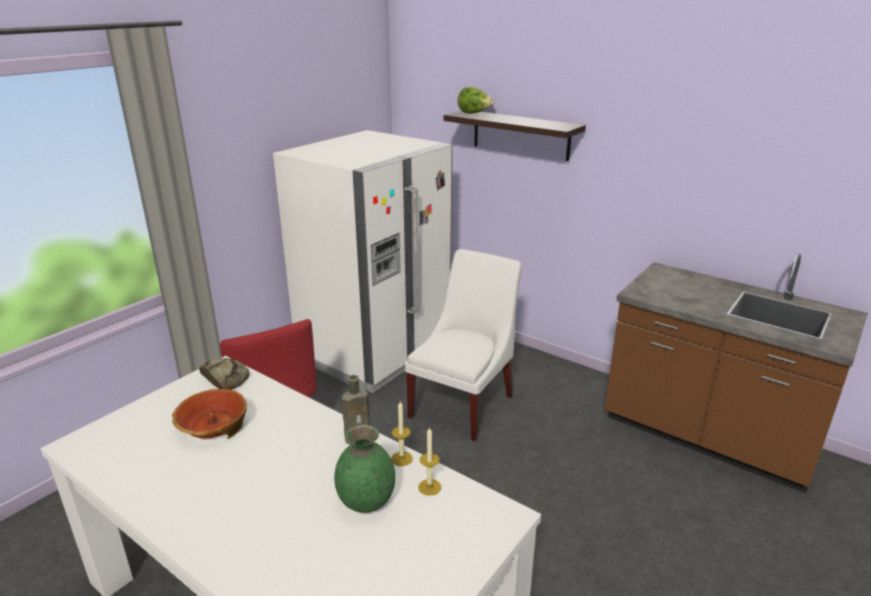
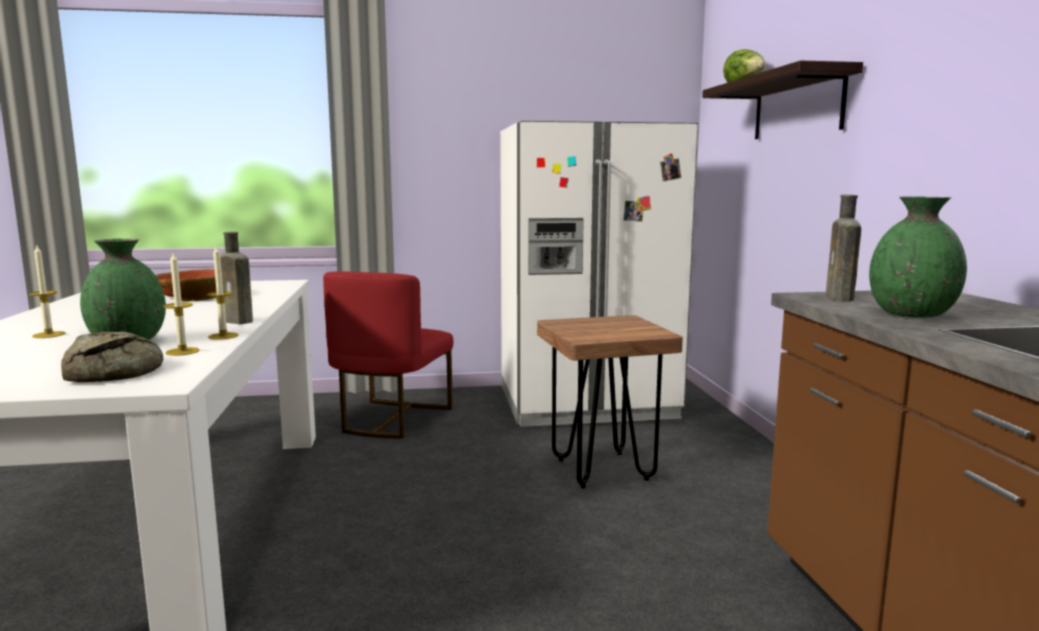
camera: 45 degrees right, 15 degrees down
(225, 378) = (271, 285): bread -> bread (118, 370)
(281, 531) = (49, 335): none -> candle
(464, 403) = (602, 470): white chair -> brown stool
(650, 292) = (840, 298): none -> brown bottle
(698, 302) = (910, 315): none -> green vase

